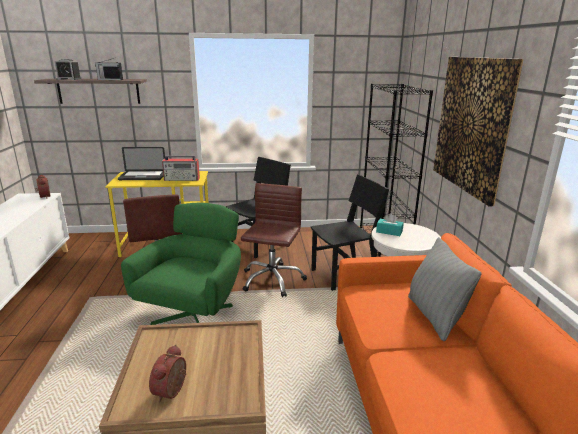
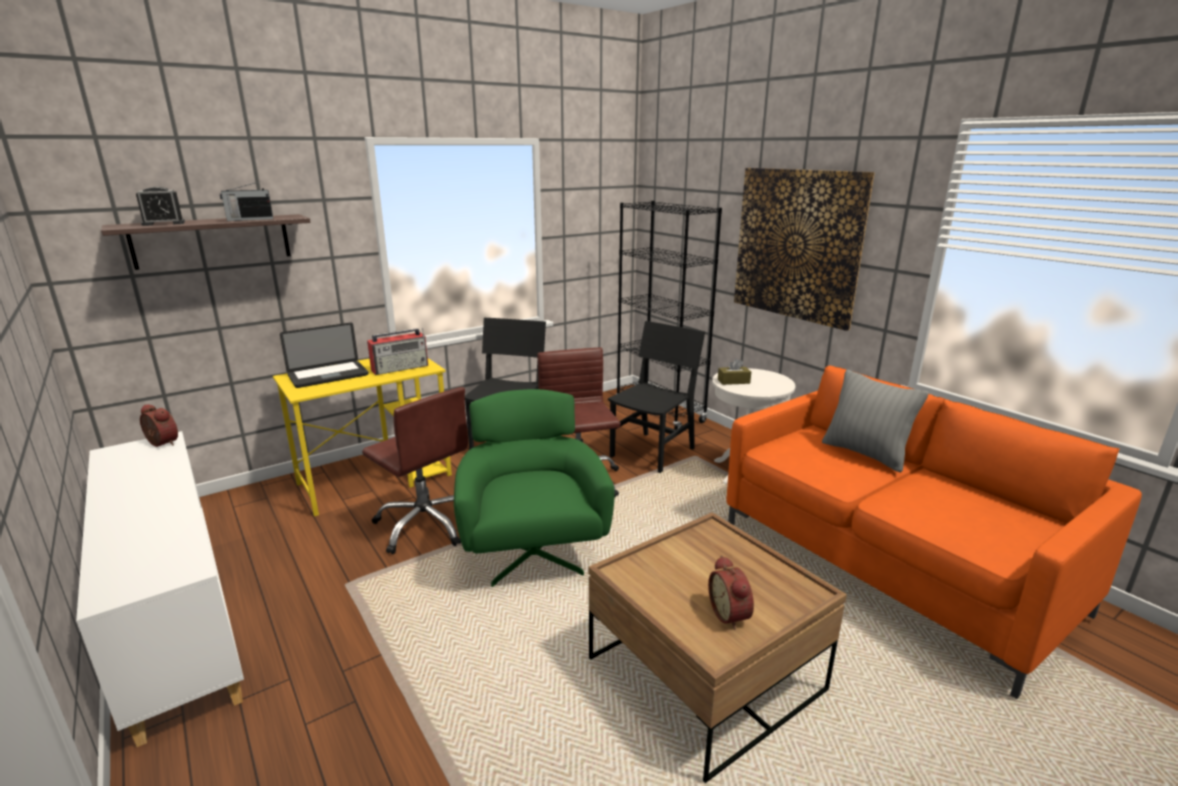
camera: 30 degrees left, 0 degrees up
(389, 232) = (733, 381): turquoise tissue box -> brown tissue box

